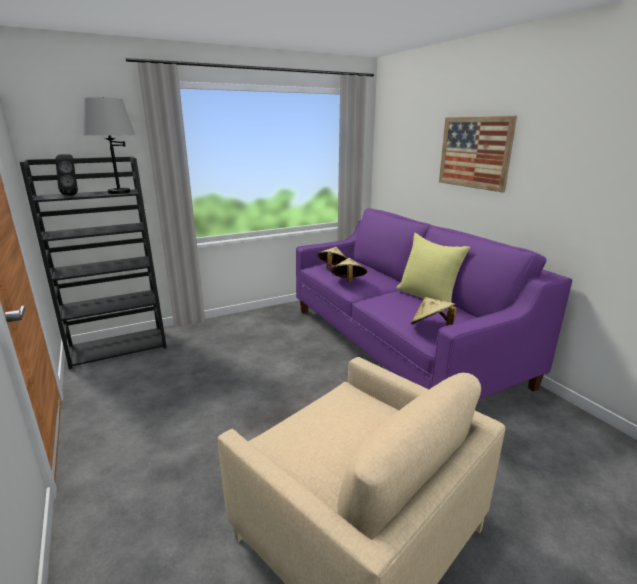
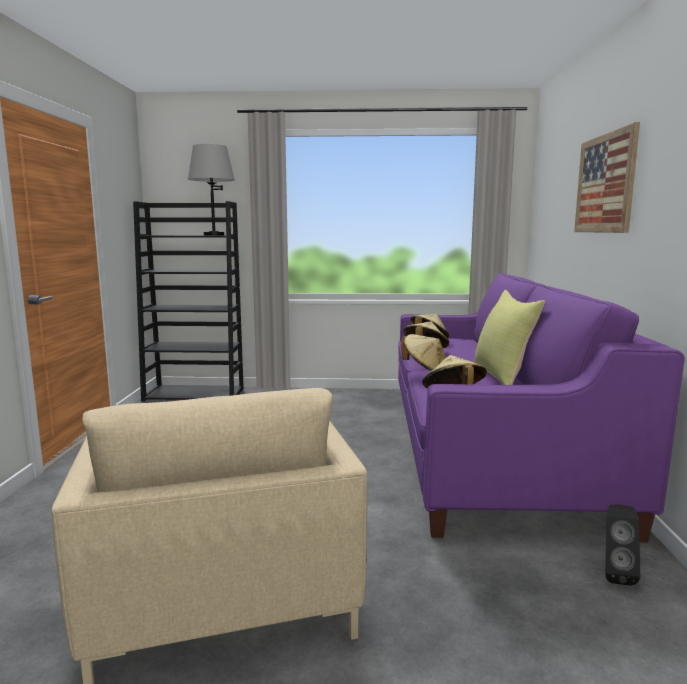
camera: 30 degrees right, 10 degrees down
(72, 195) = (174, 235): black speaker -> black speaker (614, 574)
(376, 302) = (425, 370): none -> beige hat

